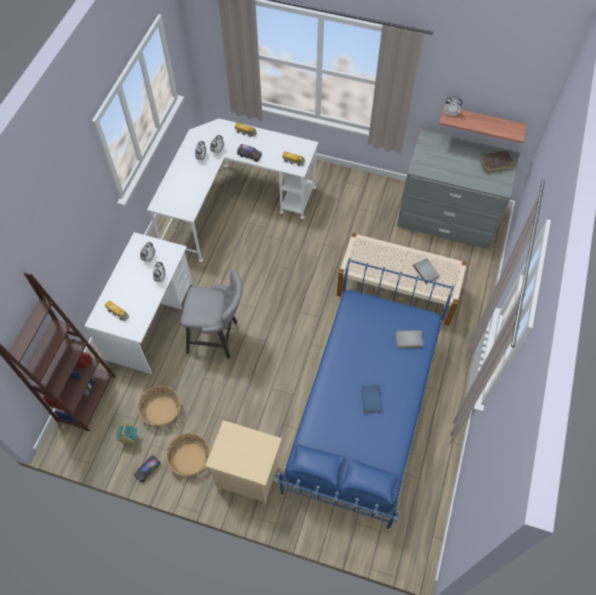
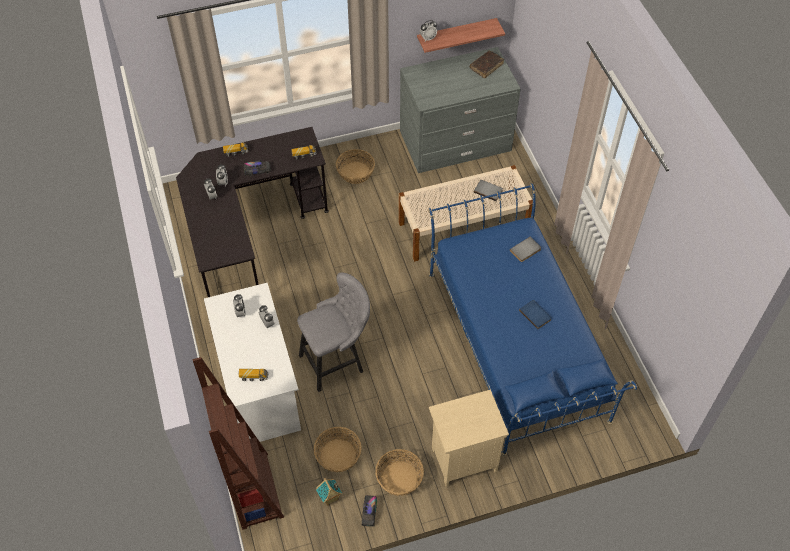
camera: 35 degrees left, 5 degrees down
(232, 203) = (248, 235): white desk -> black desk
(348, 199) = (355, 173): none -> basket

